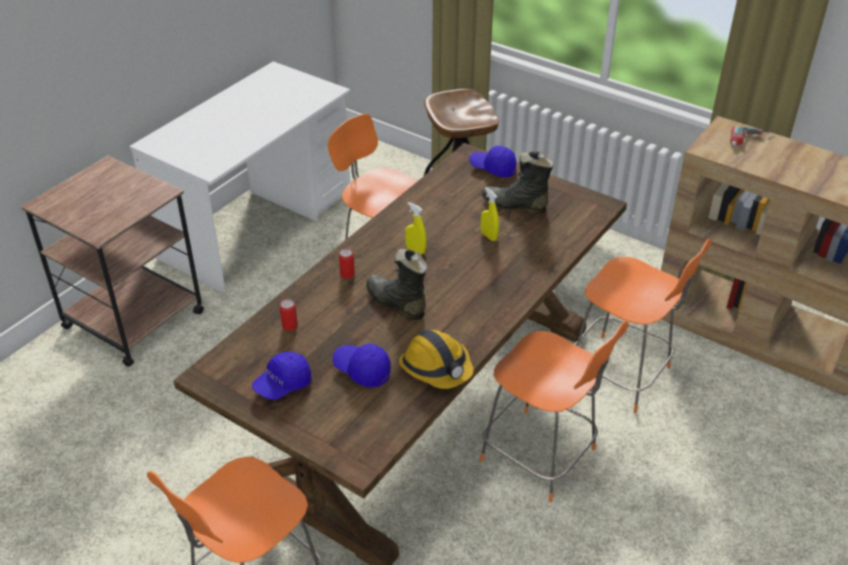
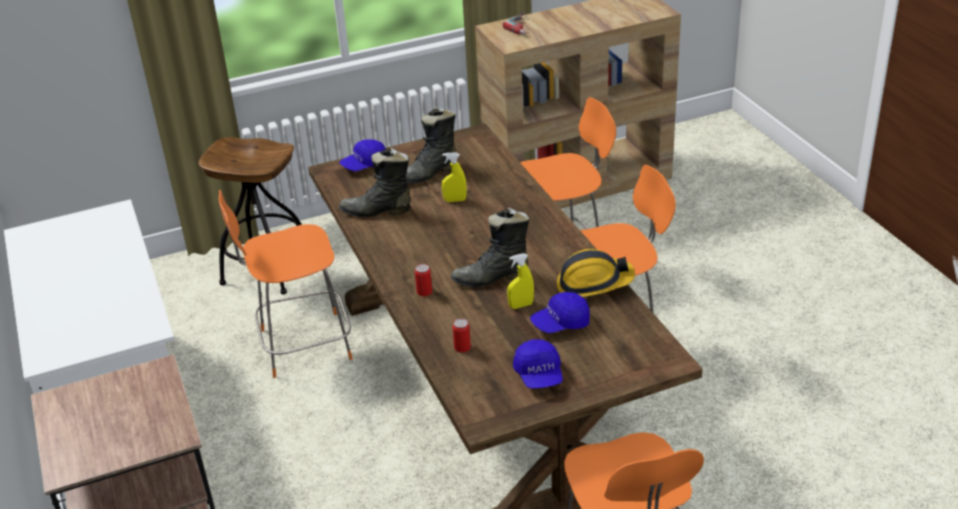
camera: 55 degrees left, 5 degrees down
(415, 250) = (432, 243): yellow spray bottle -> yellow spray bottle (521, 305)
(435, 203) = (377, 211): none -> black boot

